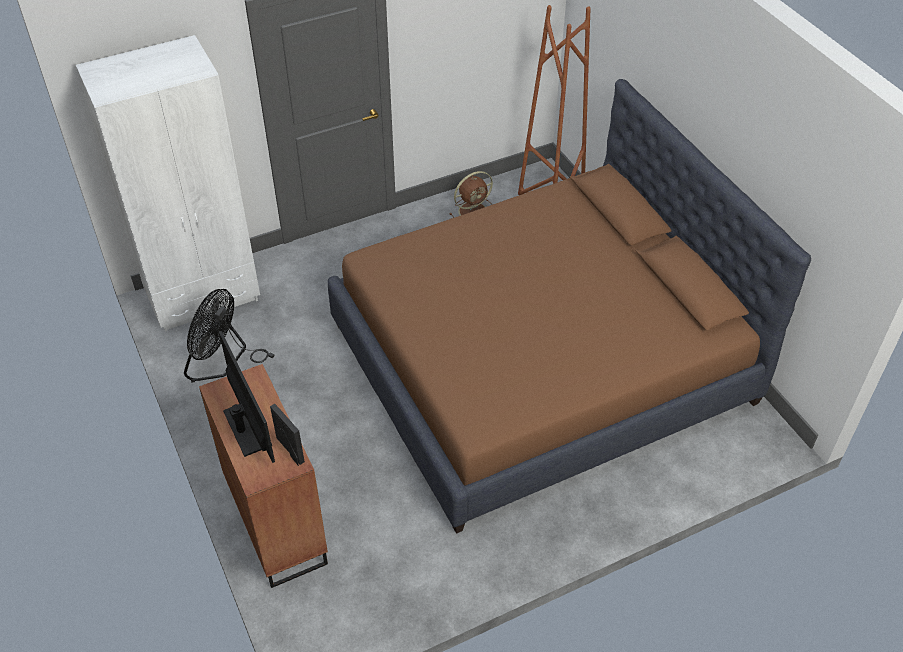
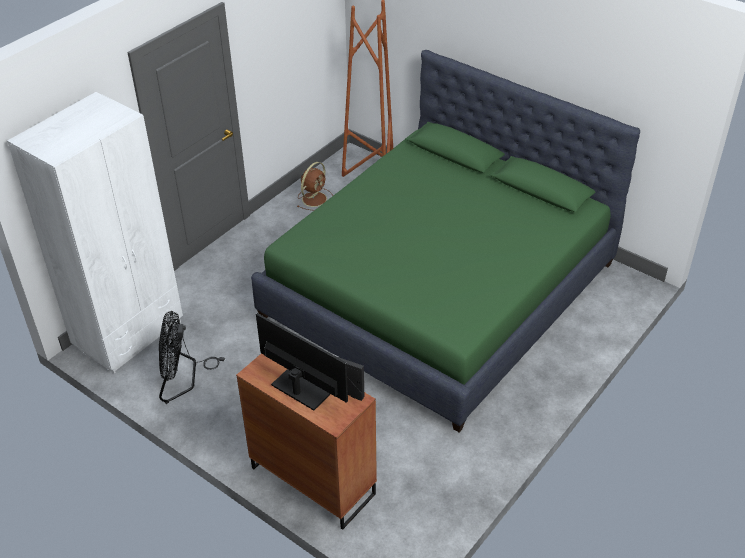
camera: 25 degrees left, 5 degrees down
(540, 361) = (439, 289): brown bed -> green bed

